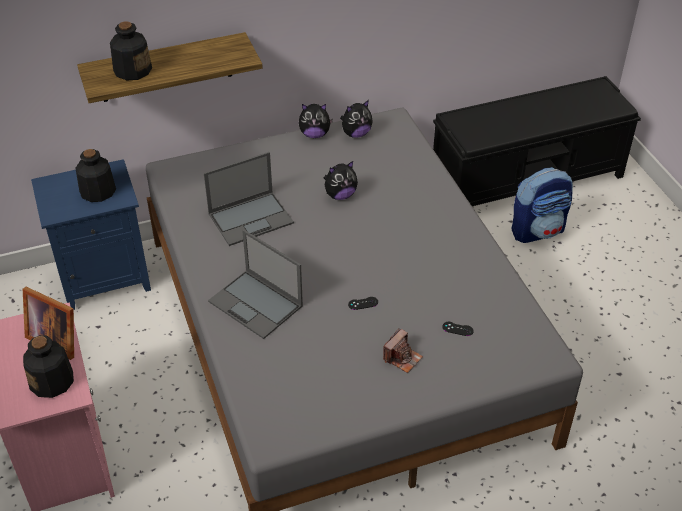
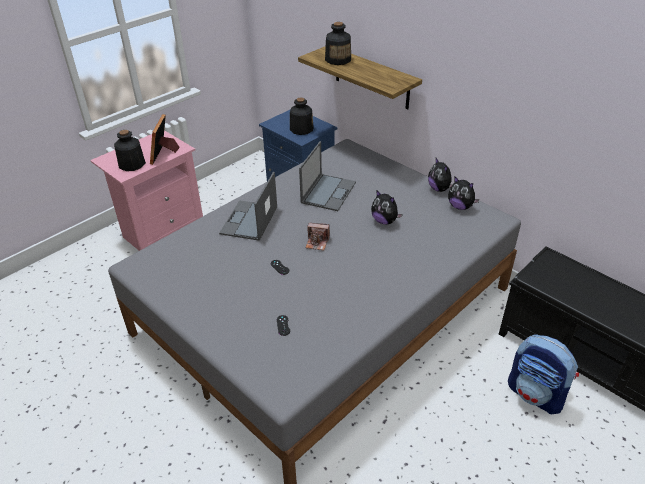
camera: 65 degrees right, 5 degrees down
(251, 218) = (328, 192): laptop -> laptop turned 105 degrees counterclockwise
(402, 358) = (236, 304): camera -> camera (317, 242)

